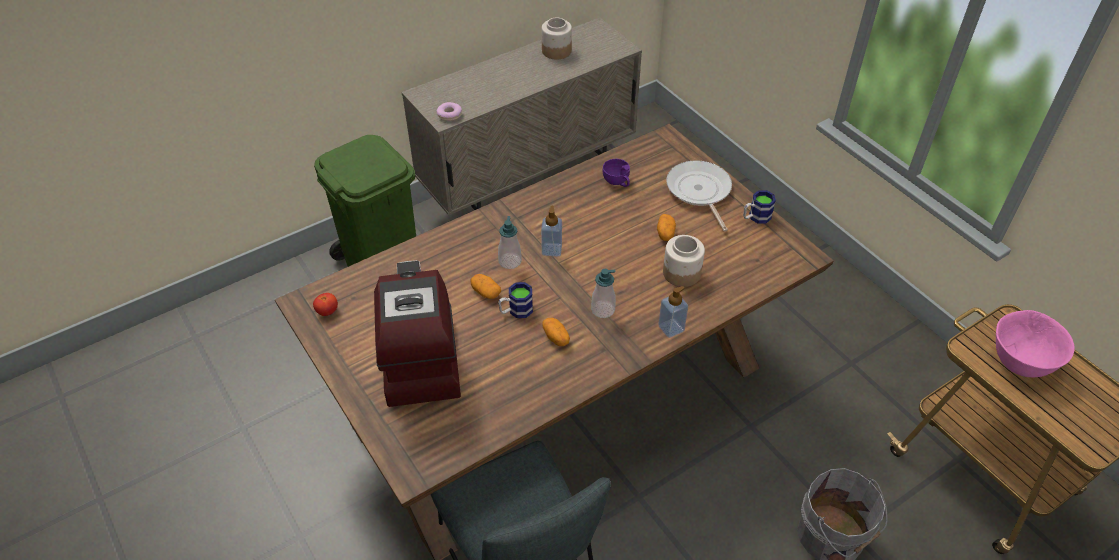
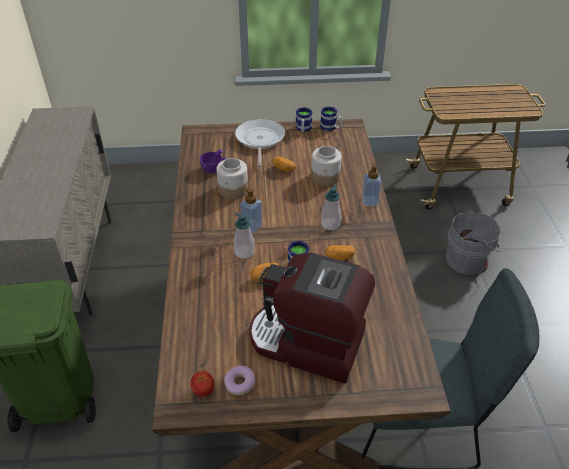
camera: 60 degrees left, 5 degrees down
(449, 115) = (41, 223): donut -> donut (240, 383)
(556, 51) = (42, 141): jar -> jar (233, 190)
(699, 191) = (259, 140): frying pan -> frying pan turned 75 degrees clockwise
(783, 239) = (331, 127): none -> mug
(1021, 361) = (464, 103): pink bowl -> none

